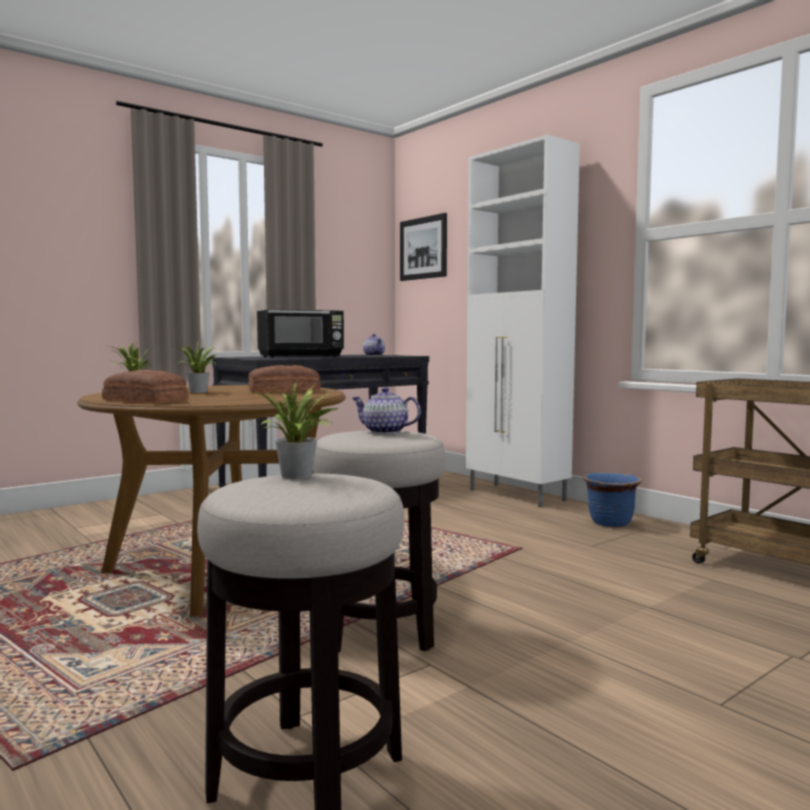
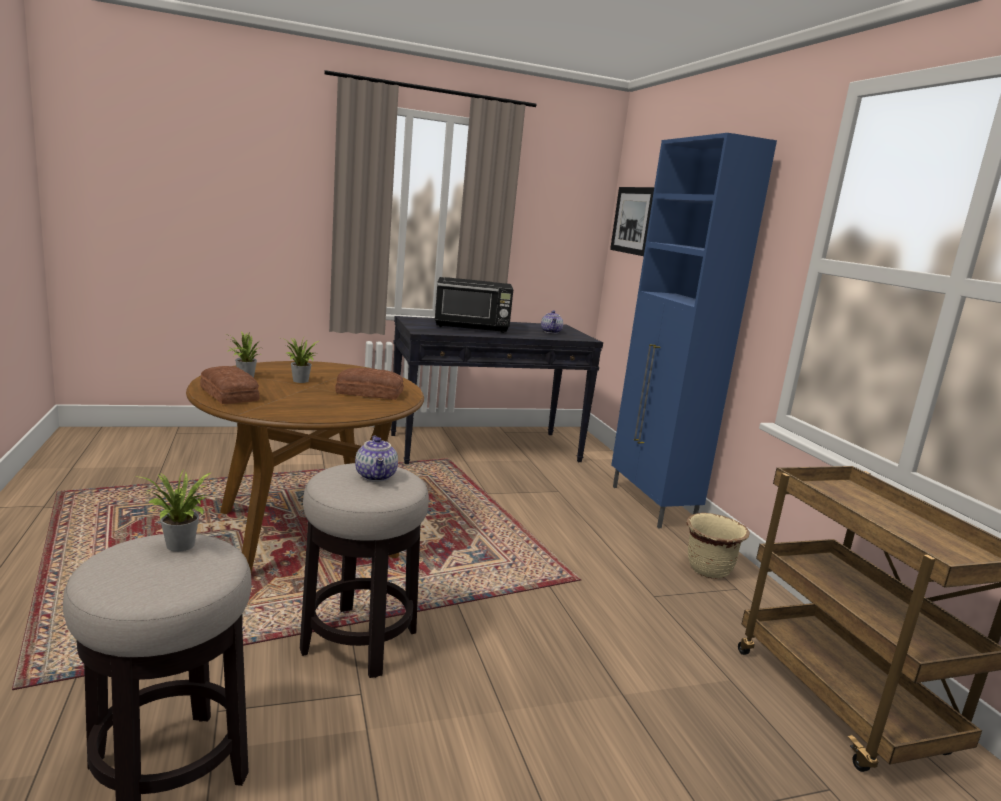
camera: 20 degrees right, 10 degrees up
(384, 432) = (377, 476): teapot -> teapot turned 150 degrees counterclockwise
(517, 495) = (651, 506): white cabinet -> blue cabinet
(611, 523) = (709, 570): blue planter -> beige planter

